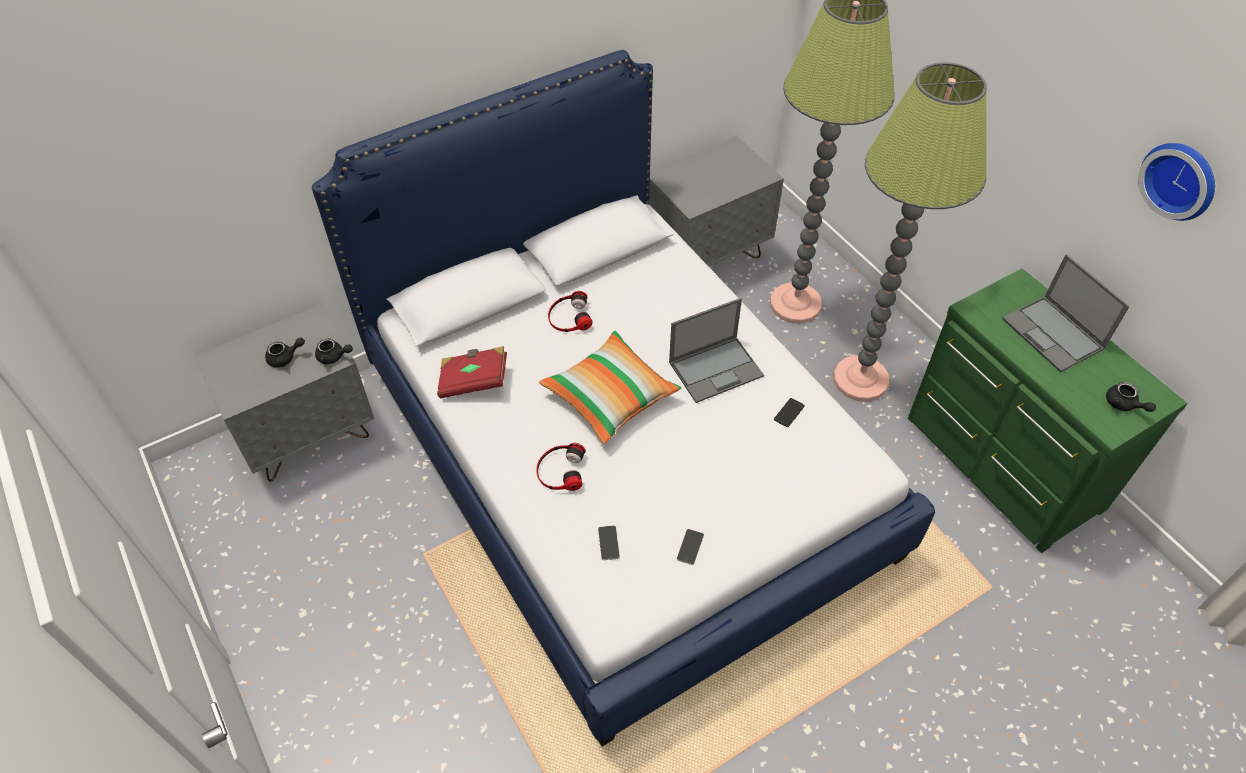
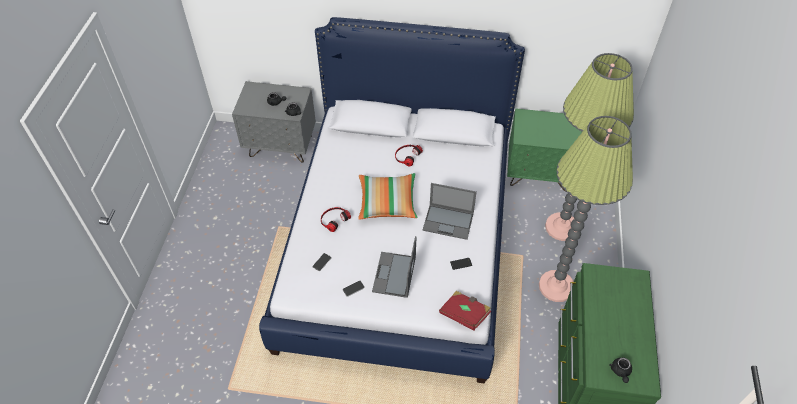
camera: 40 degrees right, 0 degrees up
(474, 381) = (338, 158): red book -> red book (464, 314)
(706, 256) = (539, 174): grey nightstand -> green nightstand
(1053, 334) = (624, 313): laptop -> laptop (394, 275)
(1181, 179) = (700, 256): wall clock -> none

